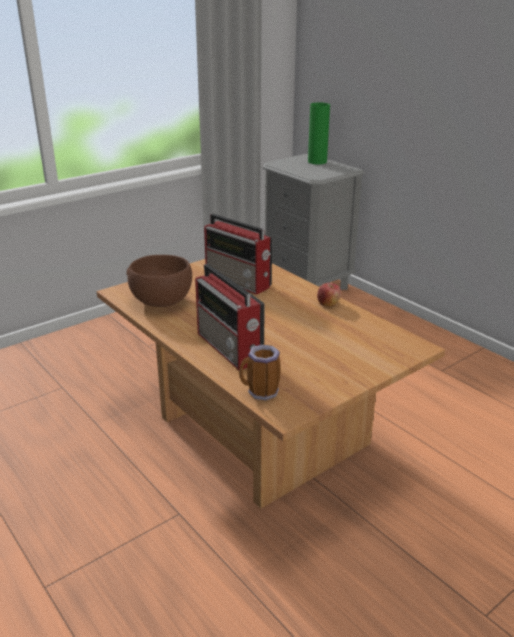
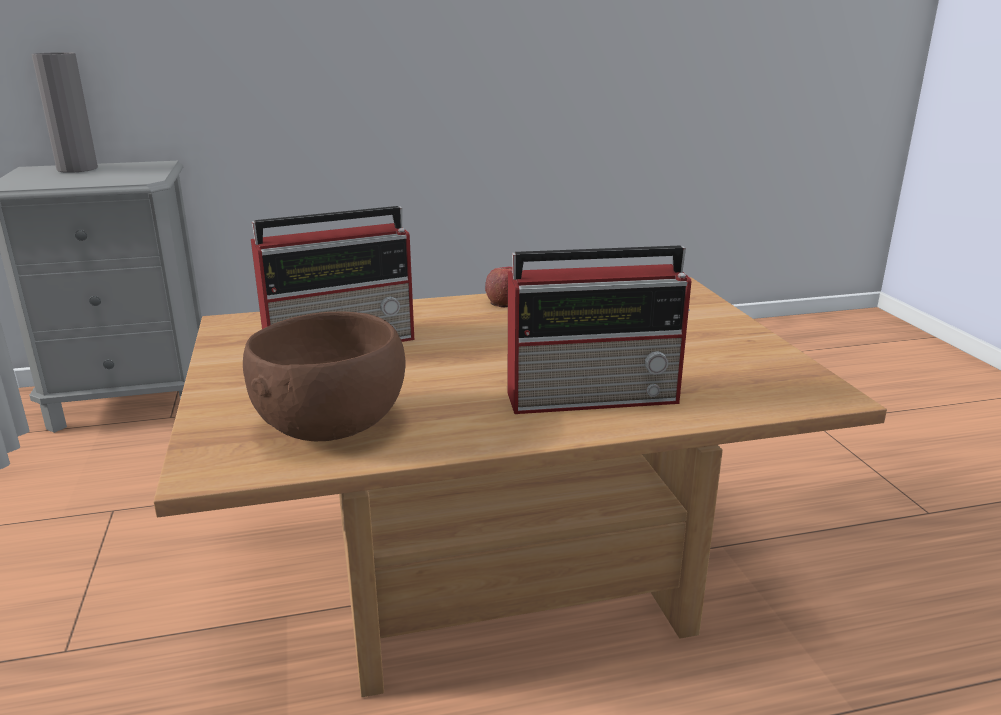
camera: 65 degrees left, 5 degrees down
(260, 393) = (762, 401): mug -> none
(317, 162) = (77, 169): green vase -> grey vase

